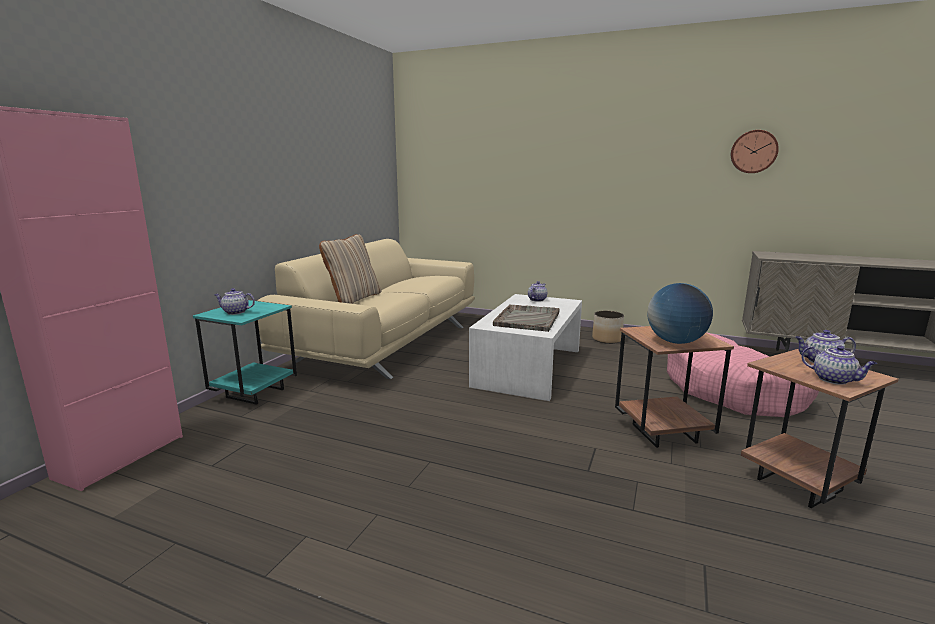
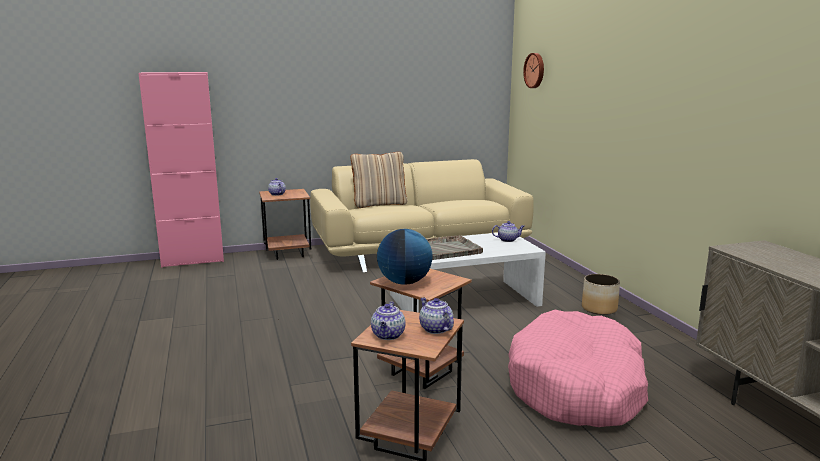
camera: 50 degrees right, 0 degrees up
(254, 394) = (287, 254): turquoise side table -> brown side table
(753, 151) = (775, 99): wall clock -> wall clock (535, 70)

